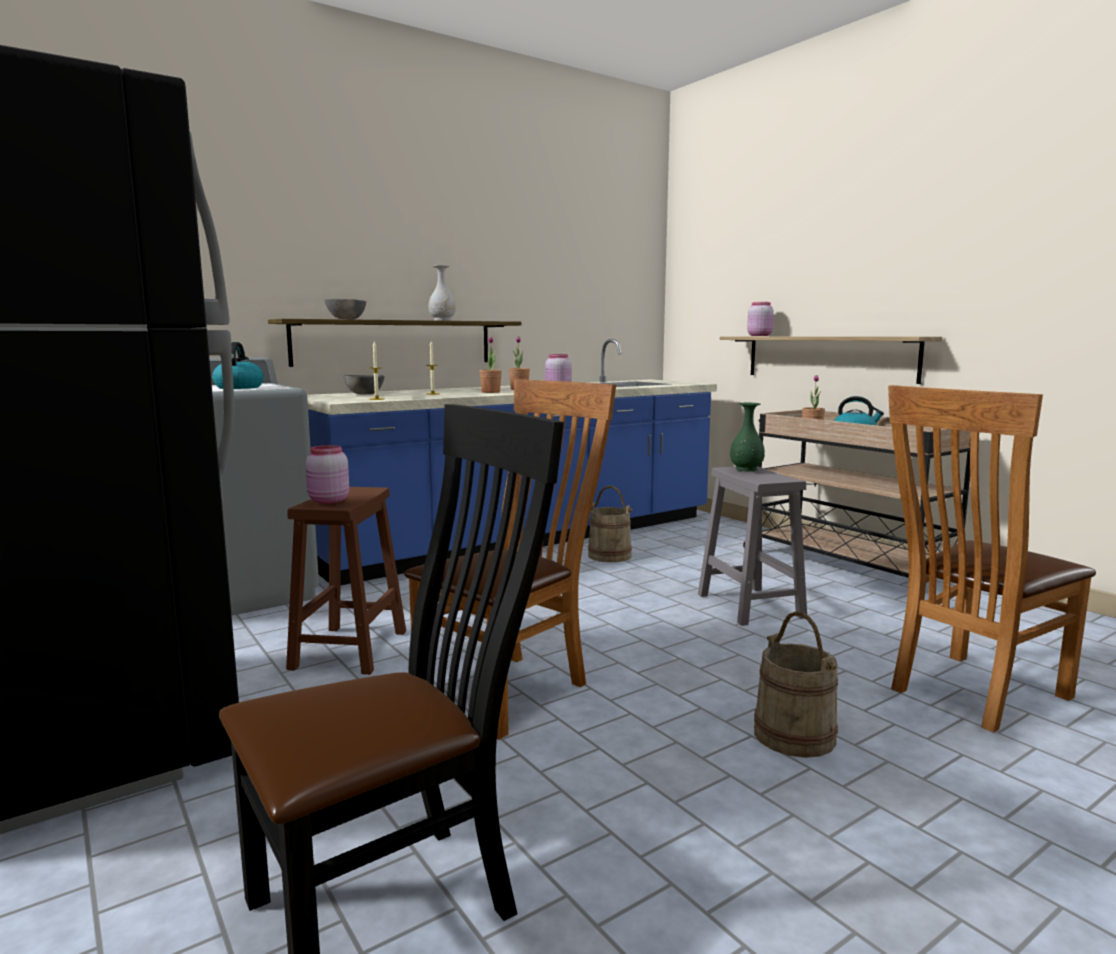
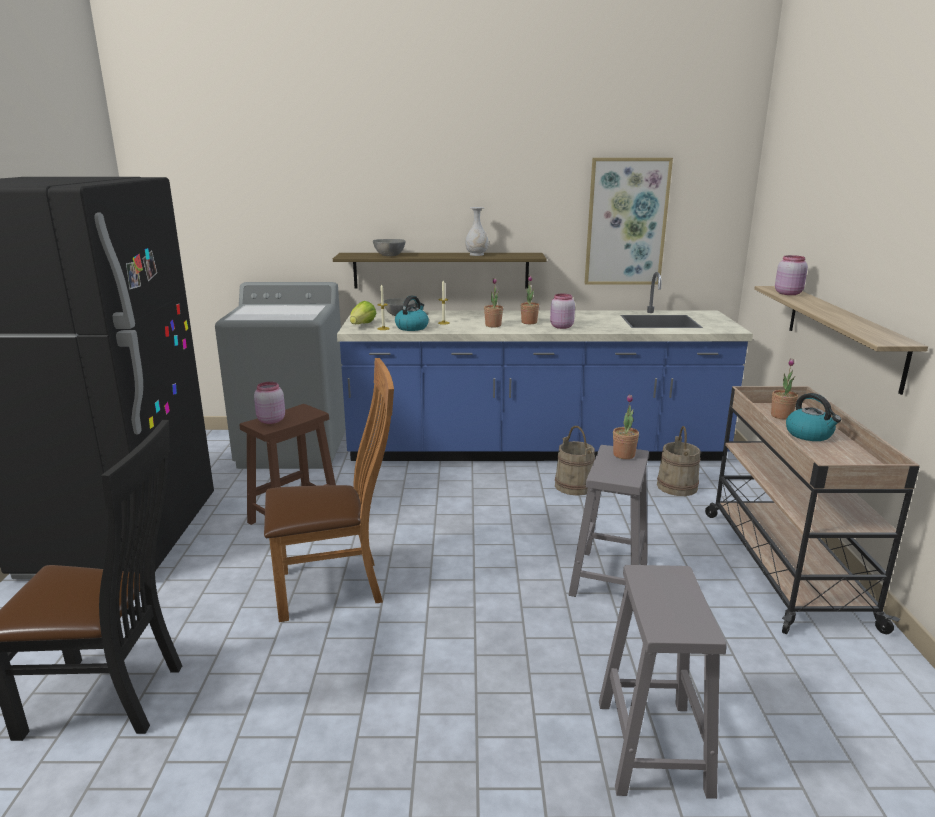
camera: 35 degrees right, 10 degrees up
(239, 387) = (287, 313): kettle -> kettle (412, 327)
(342, 399) = (362, 325): none -> lettuce
(571, 292) = (626, 222): none -> picture
(746, 469) = (624, 455): green vase -> potted plant
(794, 735) = (448, 707): beige bucket -> beige bucket (677, 486)
(970, 693) = (652, 745): brown chair -> grey stool

